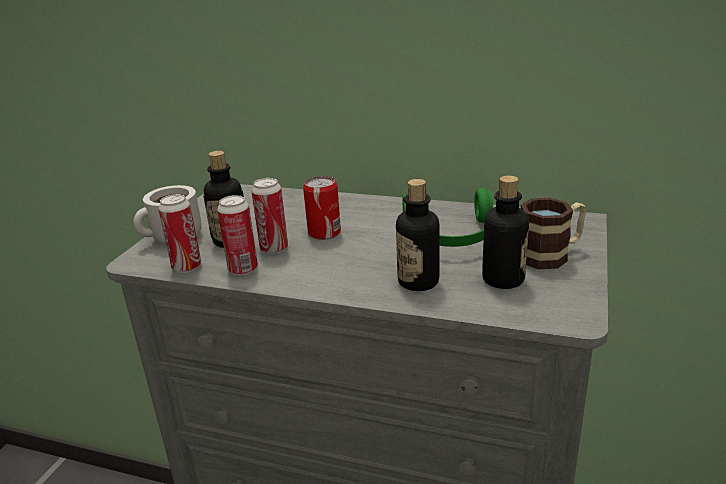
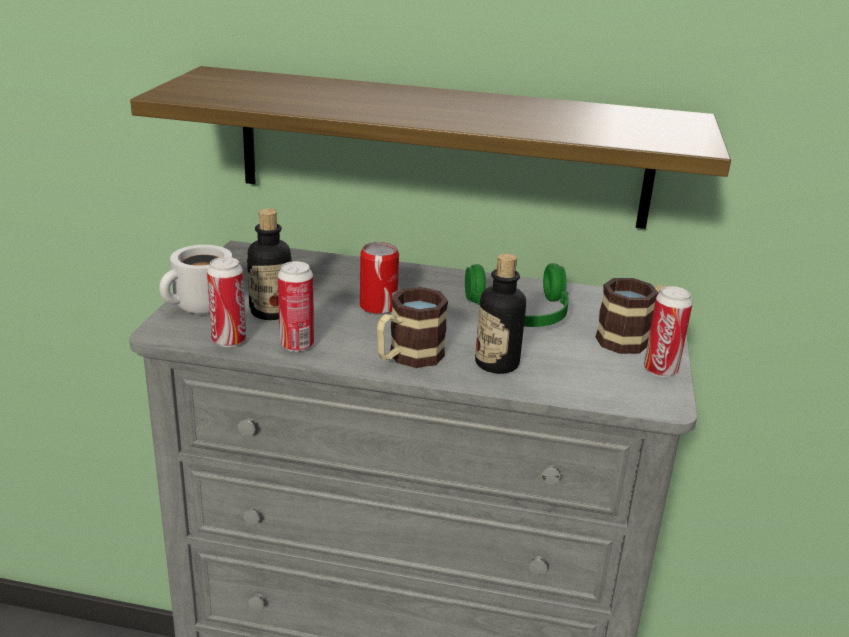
camera: 10 degrees left, 0 degrees up
(274, 248) = (325, 323): can -> can (660, 370)
(337, 278) = (408, 358): none -> mug
(382, 91) = (442, 148): none -> shelf
(503, 279) = (585, 363): bottle -> none

